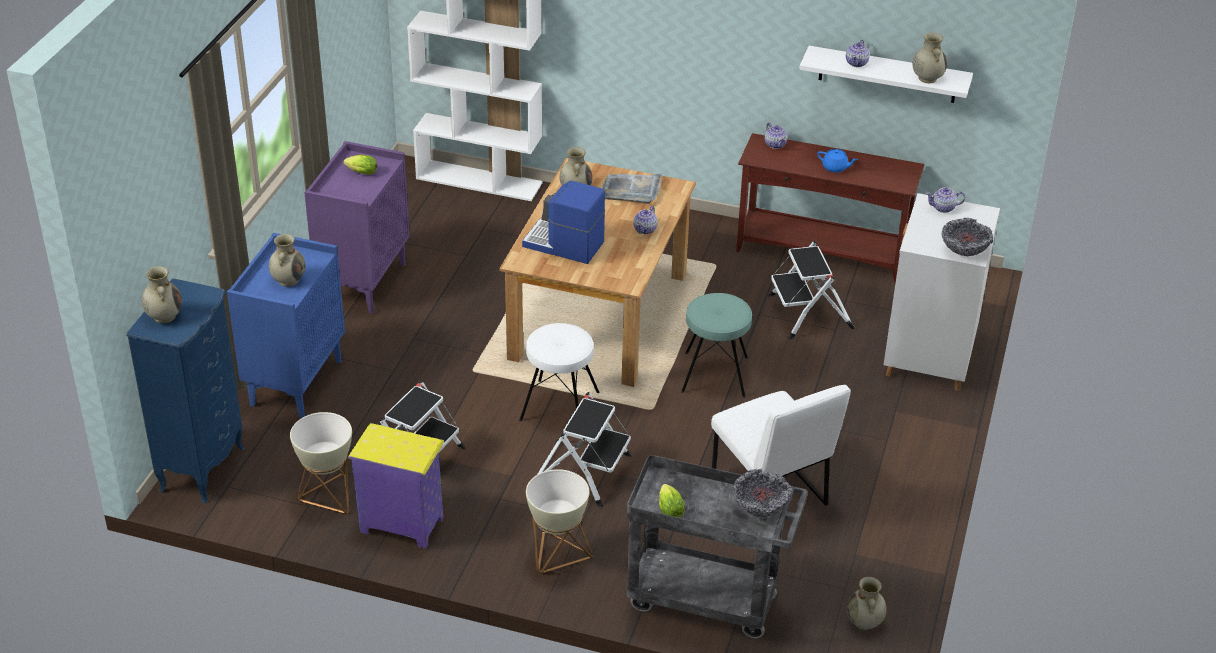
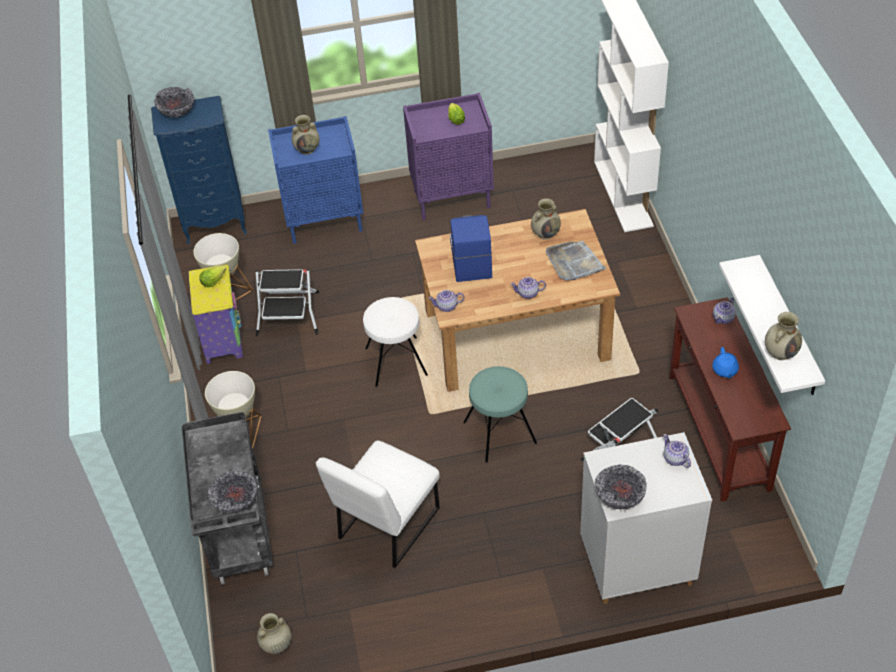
camera: 65 degrees right, 10 degrees up
(164, 316) = (177, 112): beige vase -> bowl
(583, 471) = (335, 406): step ladder -> none
(669, 508) = (205, 450): lettuce -> lettuce (215, 280)
(857, 63) = (760, 296): teapot -> teapot (447, 306)

